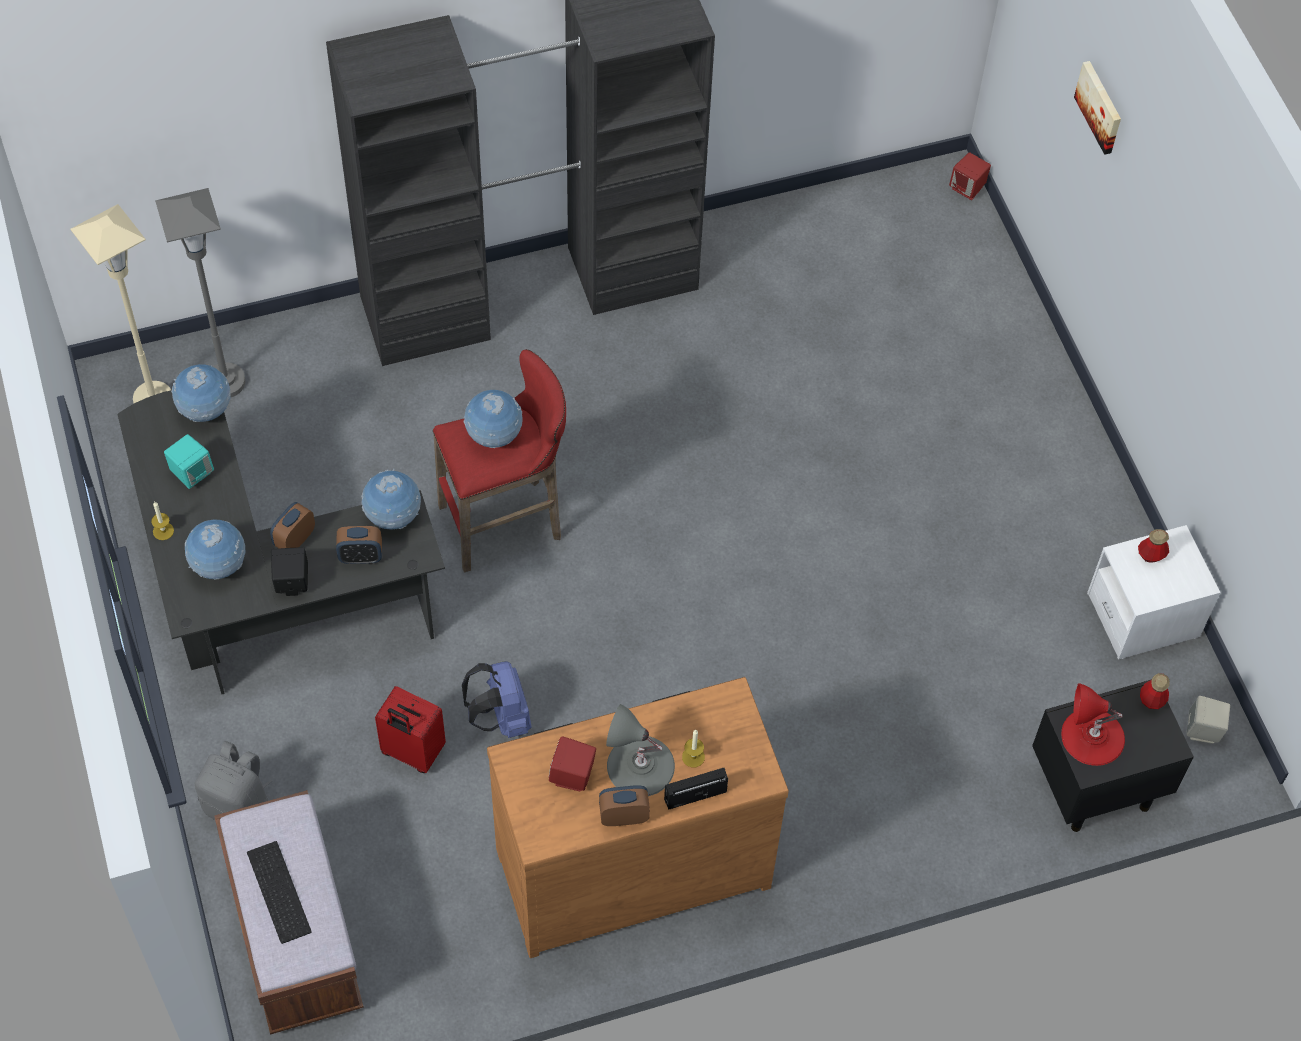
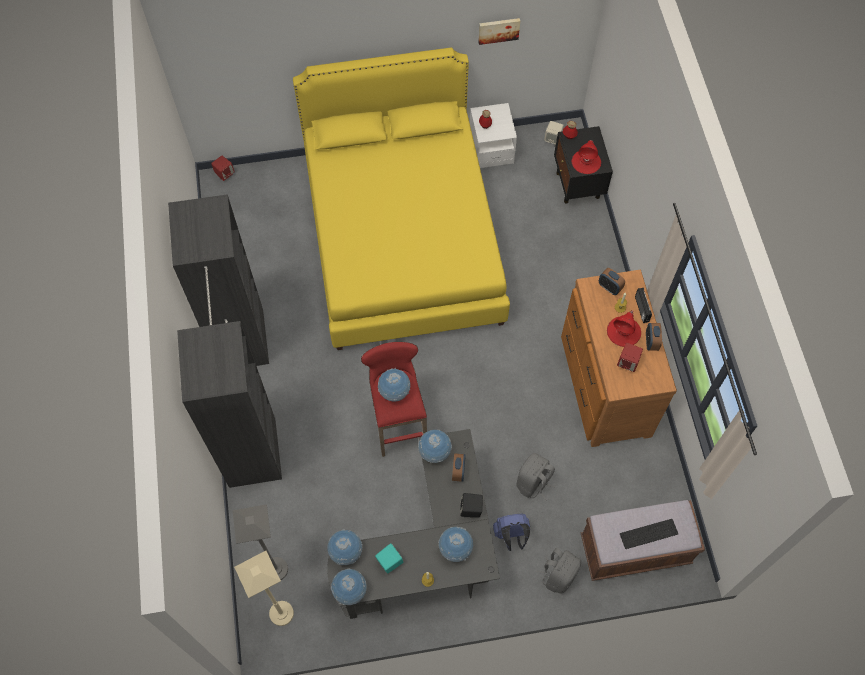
camera: 80 degrees left, 5 degrees up
(141, 425) = (350, 591): none -> globe
(294, 539) = (443, 506): alarm clock -> alarm clock (609, 287)
(412, 752) = (533, 483): red suitcase -> grey backpack
(501, 717) = (517, 437): blue backpack -> blue backpack (511, 535)
(640, 766) = (624, 331): grey table lamp -> red table lamp
(891, 483) = (402, 238): none -> yellow bed
(1100, 107) = (291, 47): picture -> picture (498, 30)

